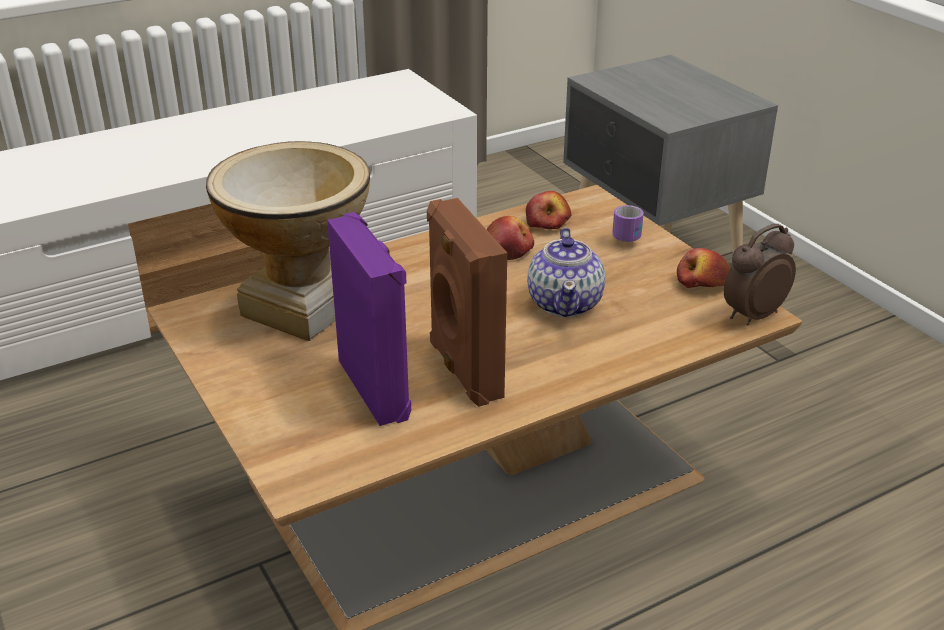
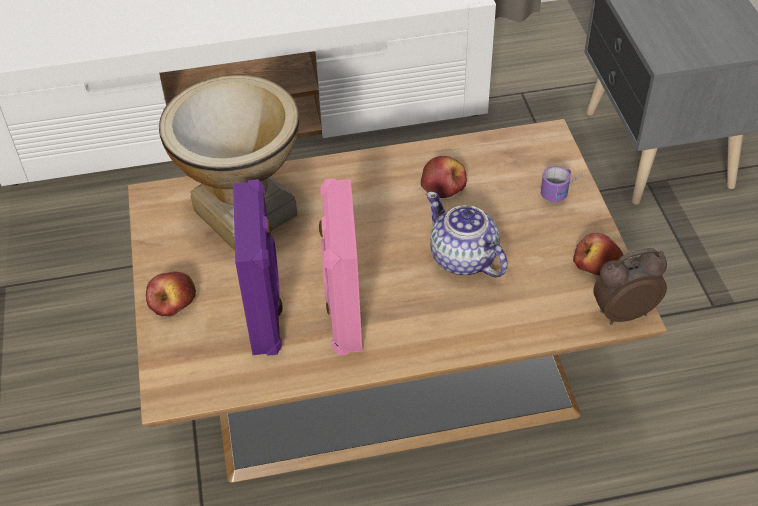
camera: 20 degrees right, 15 degrees up
(463, 371) = (343, 313): brown speaker -> pink speaker
(548, 223) = (494, 159): apple -> apple (173, 301)
(565, 303) = (463, 259): teapot -> teapot turned 120 degrees clockwise

